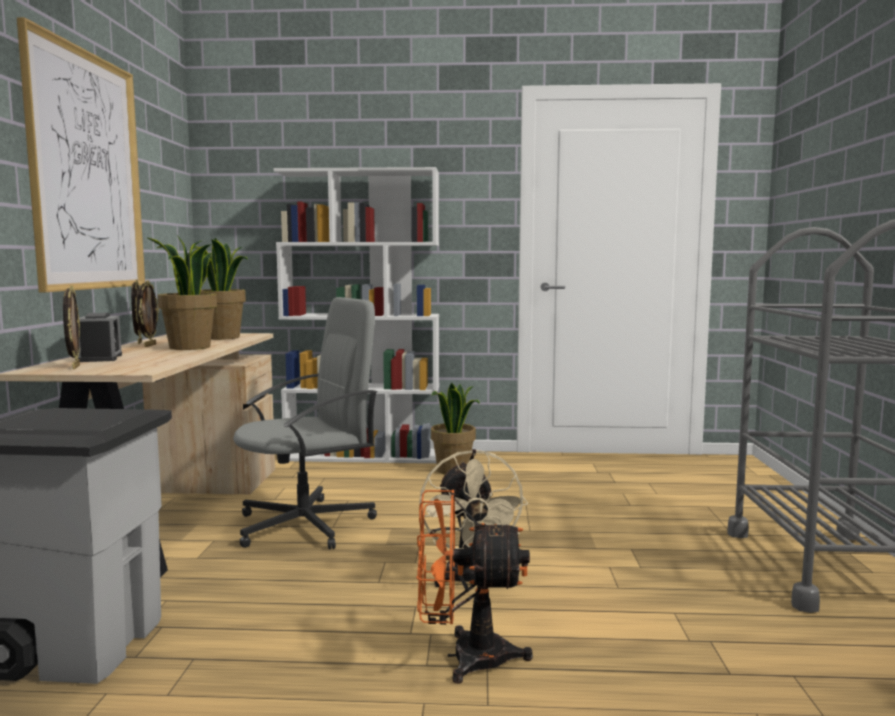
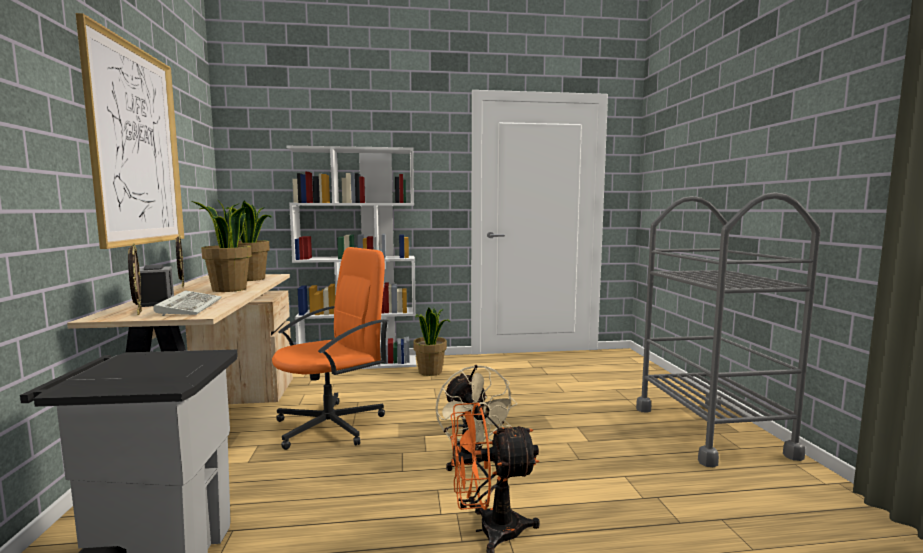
camera: 10 degrees left, 0 degrees up
(134, 363) = (190, 306): none -> keyboard
(149, 345) = (193, 288): picture frame -> none
(307, 525) = (331, 425): grey office chair -> orange office chair

